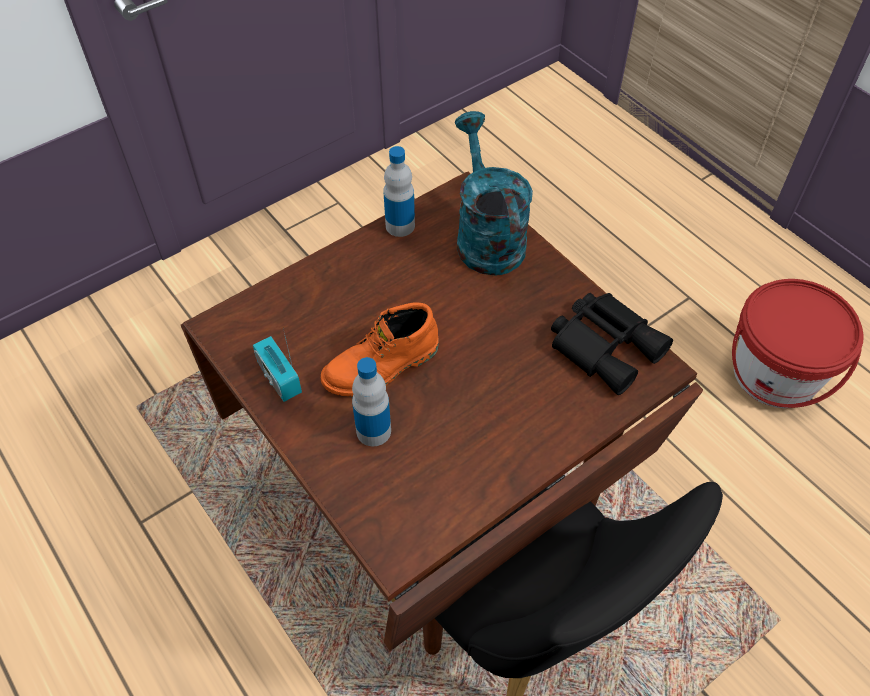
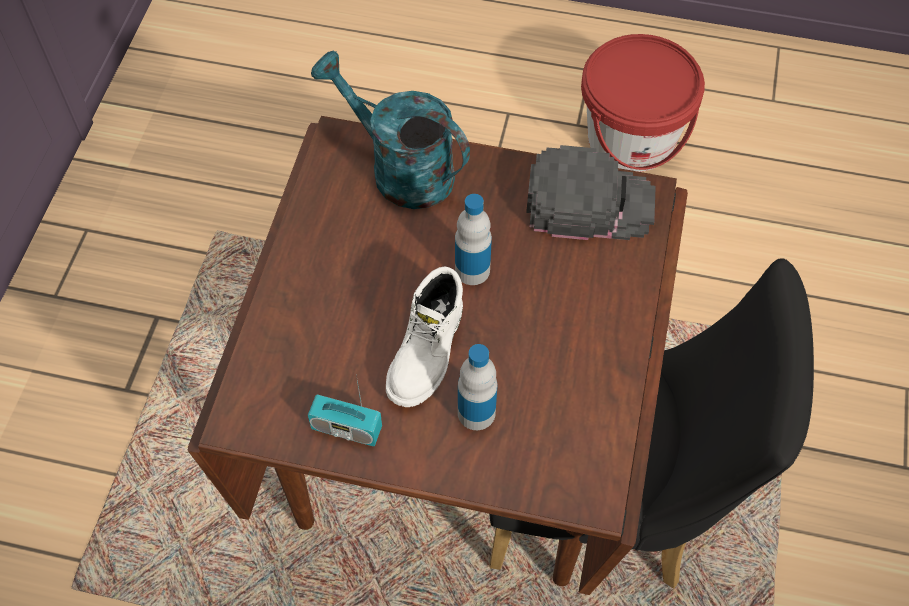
camera: 40 degrees left, 5 degrees up
(382, 368) = (428, 353): orange boot -> white boot
(400, 226) = (311, 210): bottle -> bottle (472, 270)
(605, 345) = (589, 202): black binoculars -> black cap

